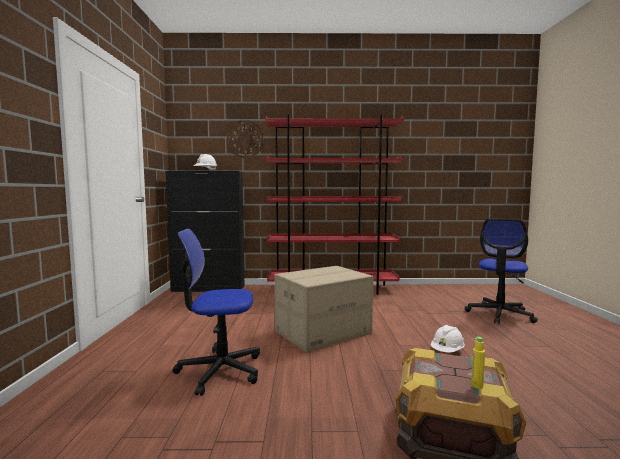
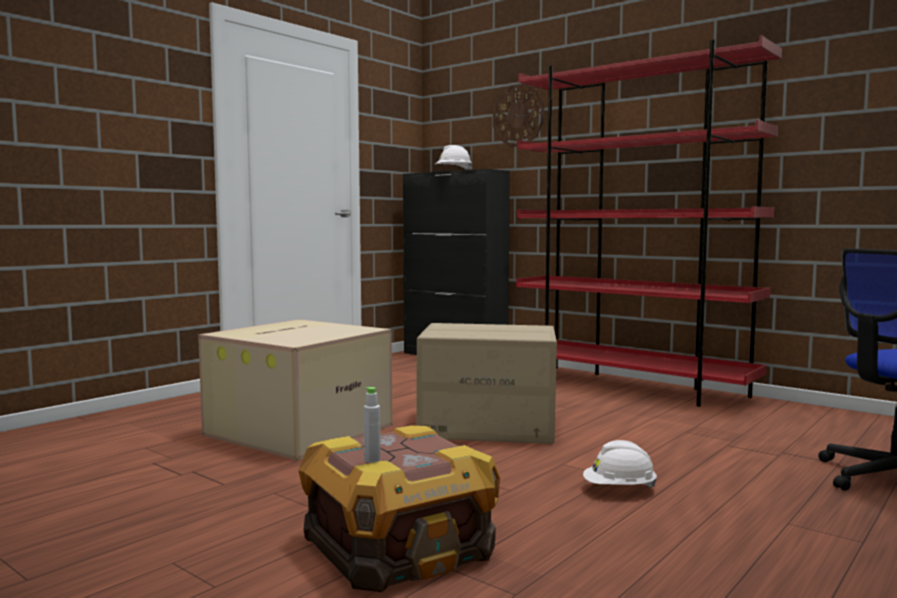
camera: 40 degrees right, 0 degrees up
(220, 370) = (299, 429): office chair -> cardboard box
(477, 386) = (372, 460): yellow bottle -> grey bottle

